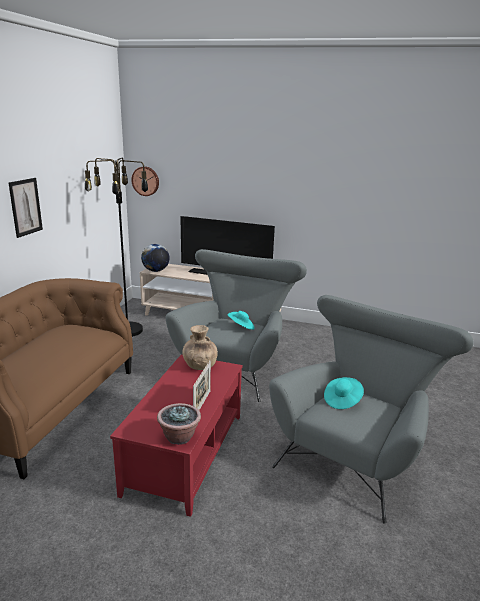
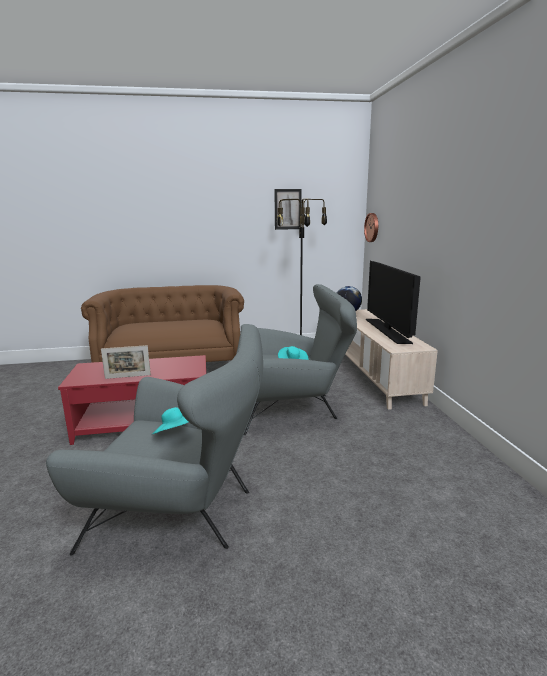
camera: 65 degrees right, 5 degrees down
(25, 207) = (224, 231): picture -> picture (288, 209)
(179, 437) = (78, 380): potted plant -> none
(199, 365) = (190, 363): brown vase -> none

